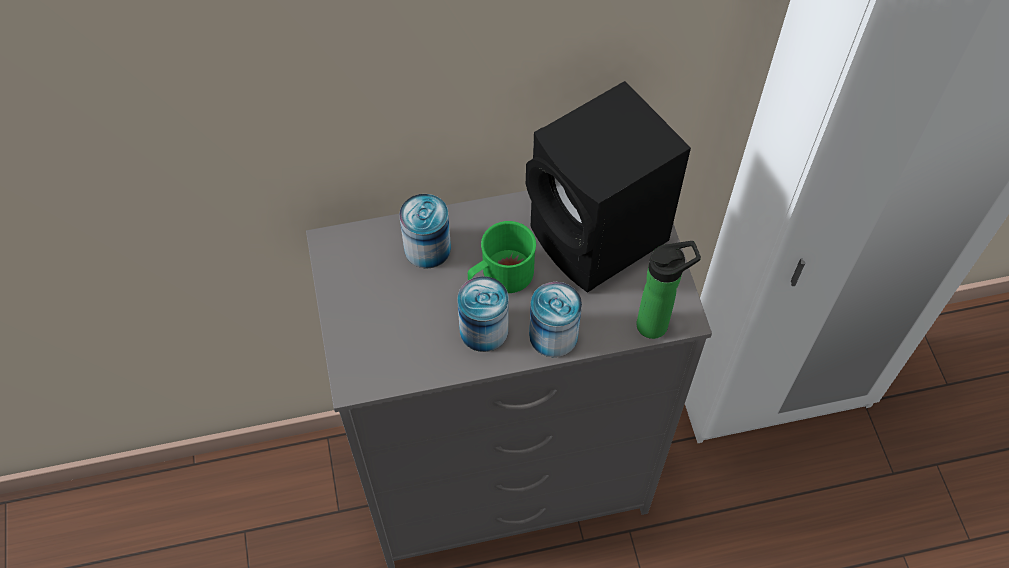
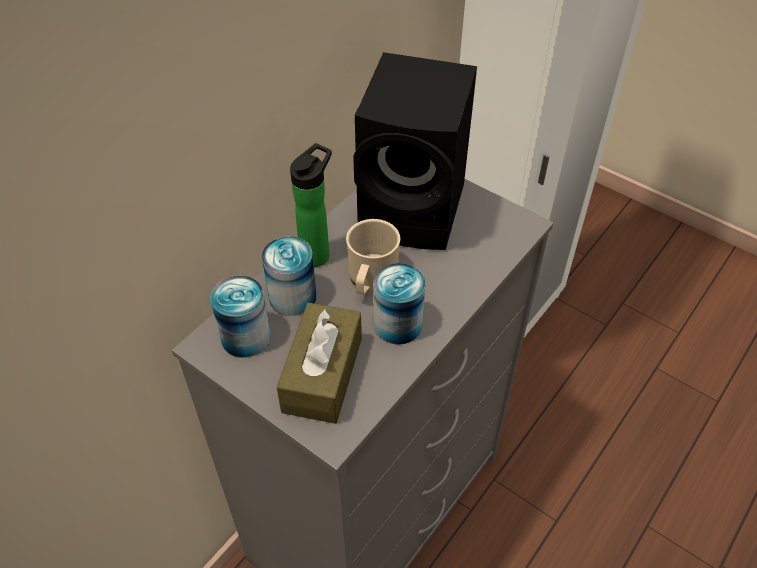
camera: 40 degrees left, 10 degrees down
(390, 329) = (322, 374): none -> brown tissue box
(500, 276) = (370, 280): green mug -> beige mug
(553, 335) = (452, 293): can -> can (245, 337)
(657, 324) = (513, 239): bottle -> bottle (317, 253)

